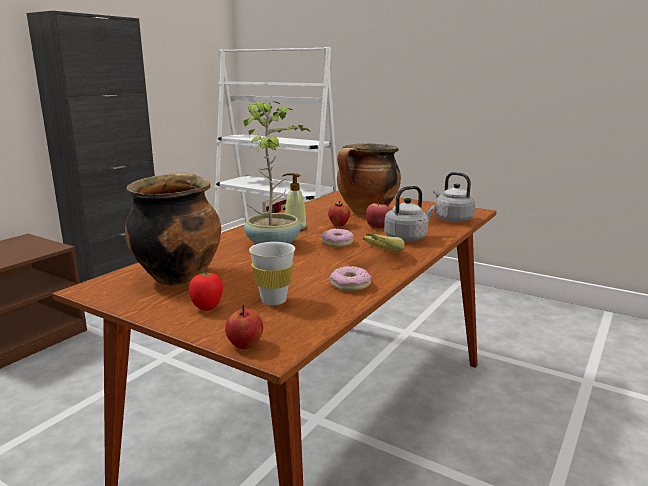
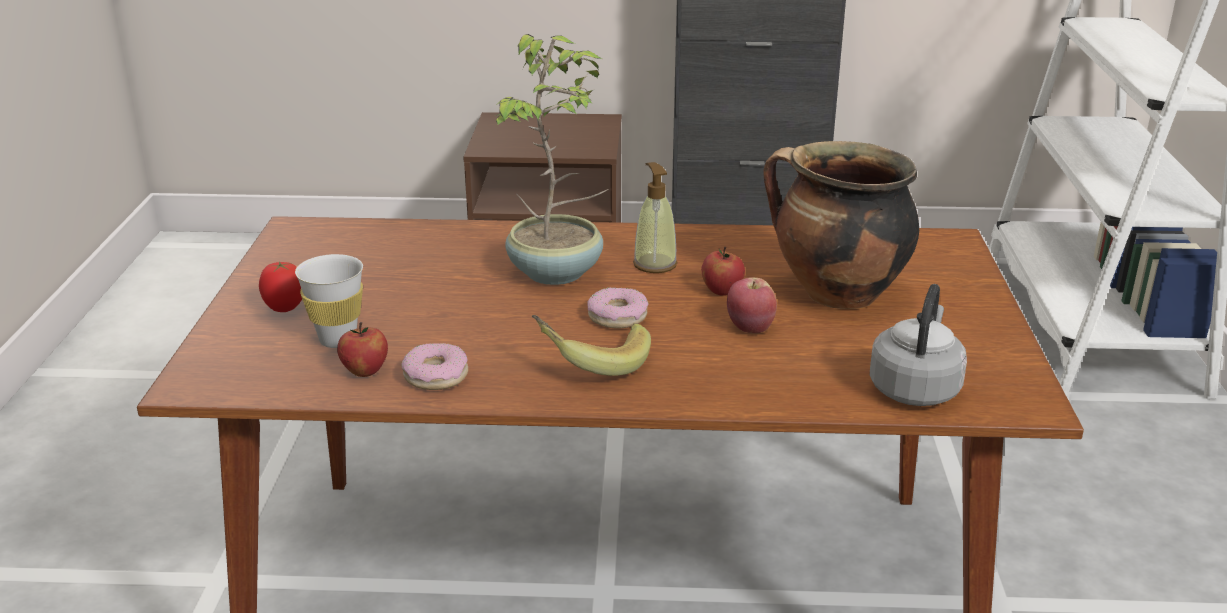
camera: 60 degrees right, 10 degrees up
(178, 276) = (371, 257): cooking pot -> none
(245, 345) = (199, 363): apple -> apple (365, 371)
(407, 238) = (722, 369): grey kettle -> none

